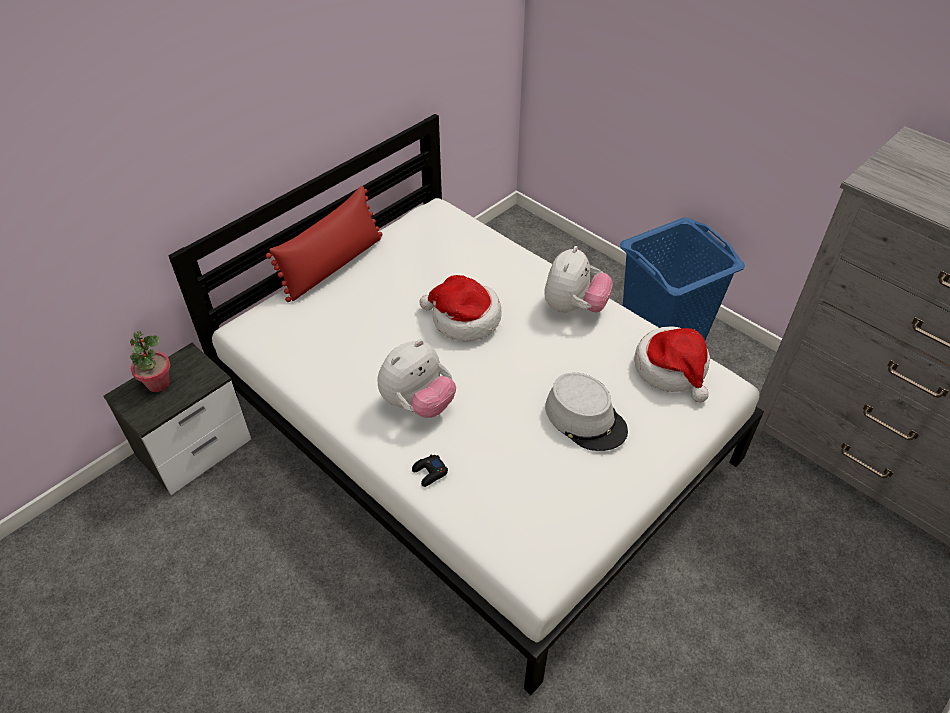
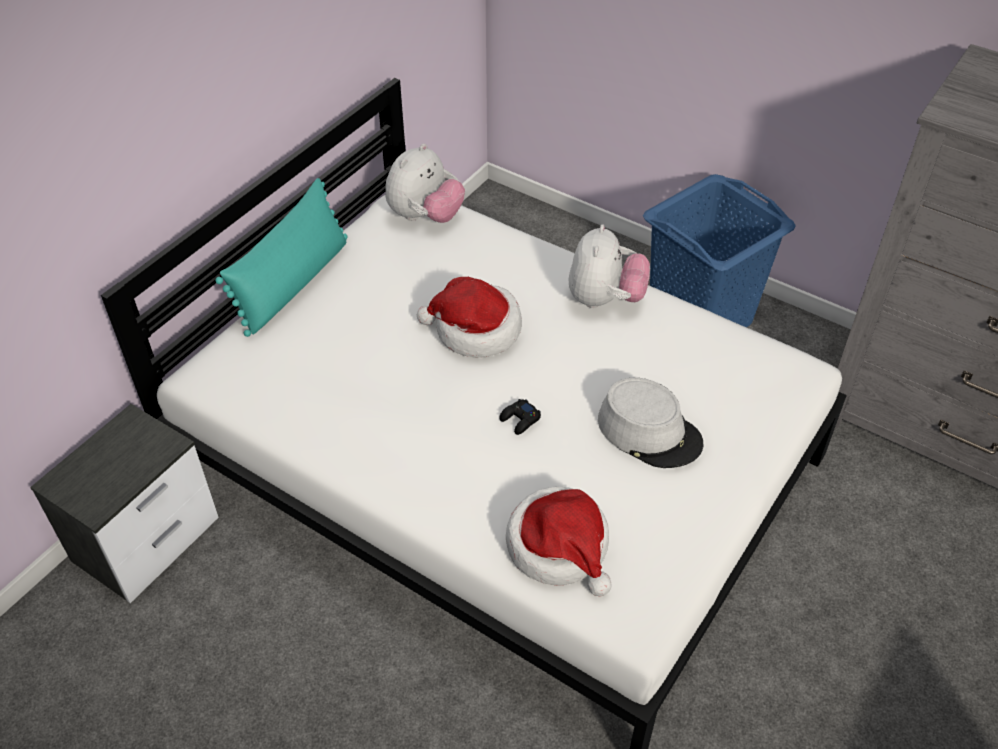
camera: 10 degrees left, 0 degrees up
(158, 383) = (100, 462): potted plant -> none
(333, 265) = (294, 283): red pillow -> turquoise pillow
(418, 403) = (443, 441): plush toy -> plush toy (425, 216)
(429, 473) = (478, 523): black game controller -> black game controller (520, 420)
(671, 369) = (737, 359): hat -> hat (560, 548)

